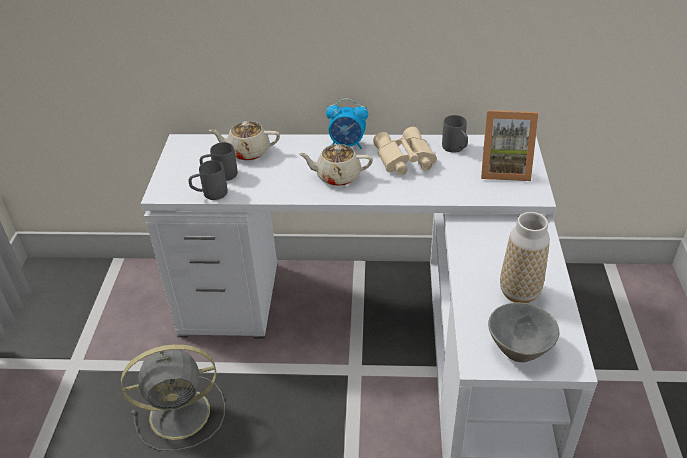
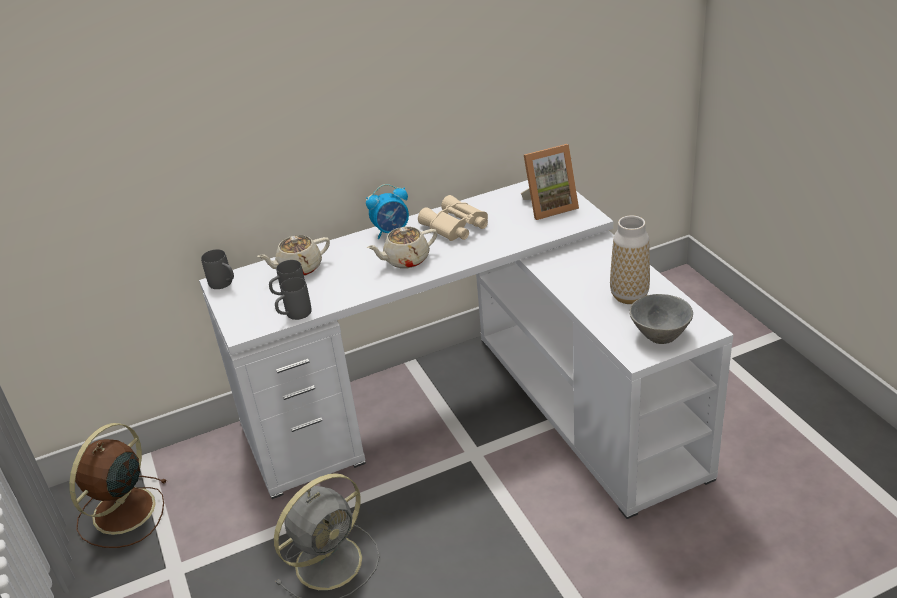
camera: 25 degrees left, 5 degrees down
(73, 299) = (122, 513): none -> brown fan
(456, 149) = (494, 204): grey mug -> grey mug (224, 284)

